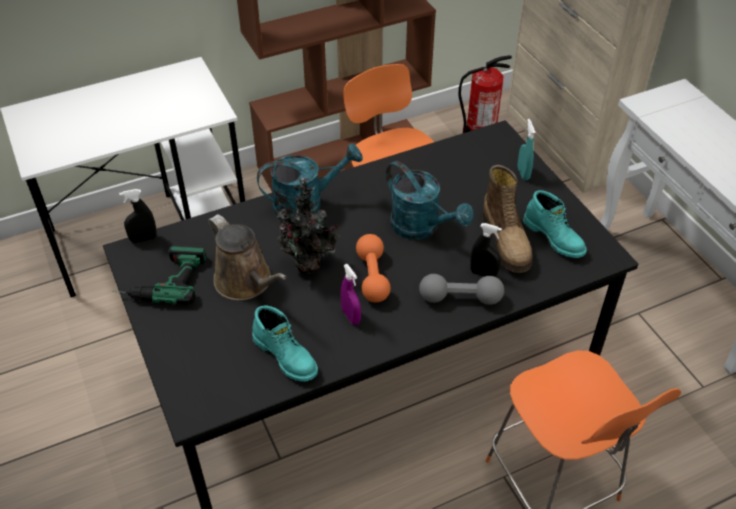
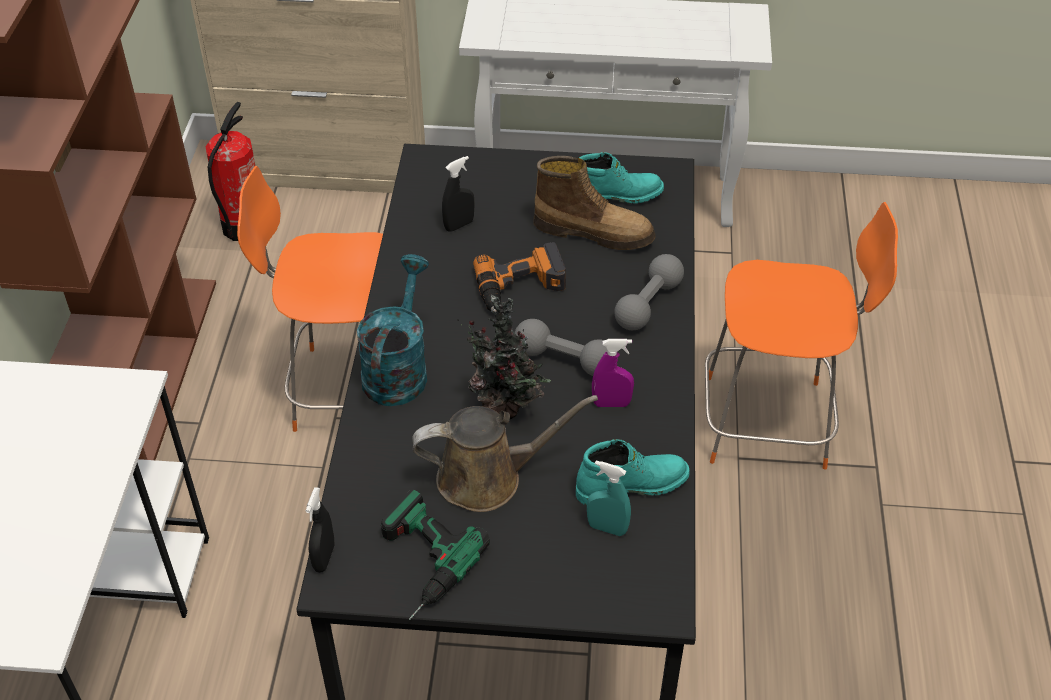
camera: 60 degrees left, 0 degrees up
(372, 276) = (564, 360): orange dumbbell -> grey dumbbell
(421, 228) = (521, 287): turquoise watering can -> power drill
(483, 273) = (626, 270): black spray bottle -> black spray bottle (459, 225)
(523, 173) = (503, 171): turquoise spray bottle -> turquoise spray bottle (607, 528)

